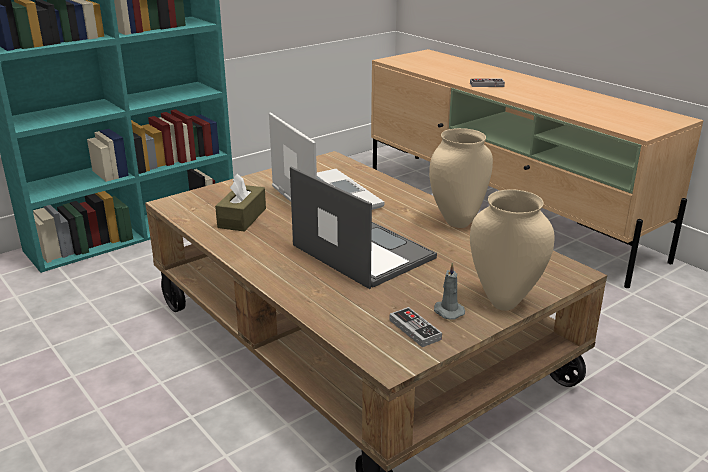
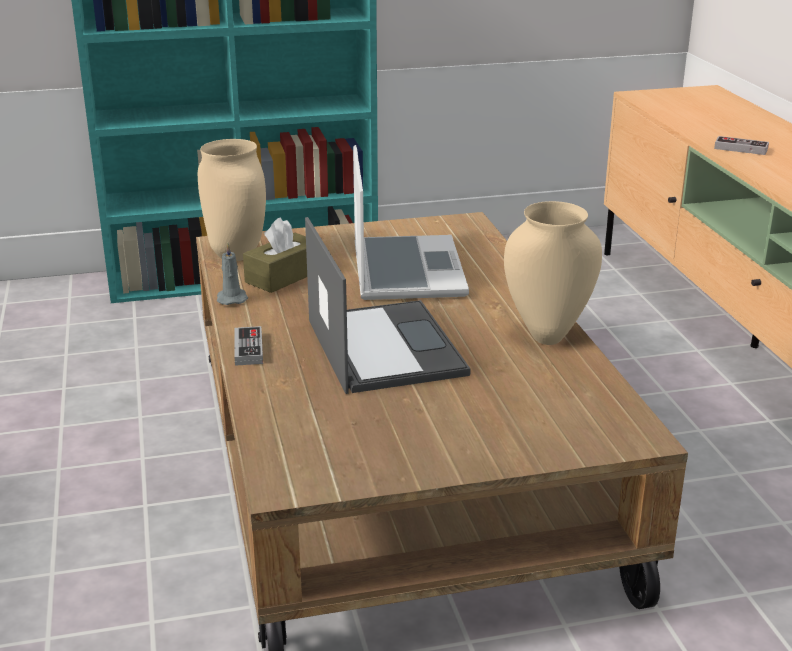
camera: 25 degrees right, 0 degrees up
(415, 329) = (350, 455): game controller -> game controller (248, 349)
(447, 311) = (414, 444): grey candle -> grey candle (231, 298)
(505, 301) = (501, 451): beige vase -> beige vase (238, 256)

